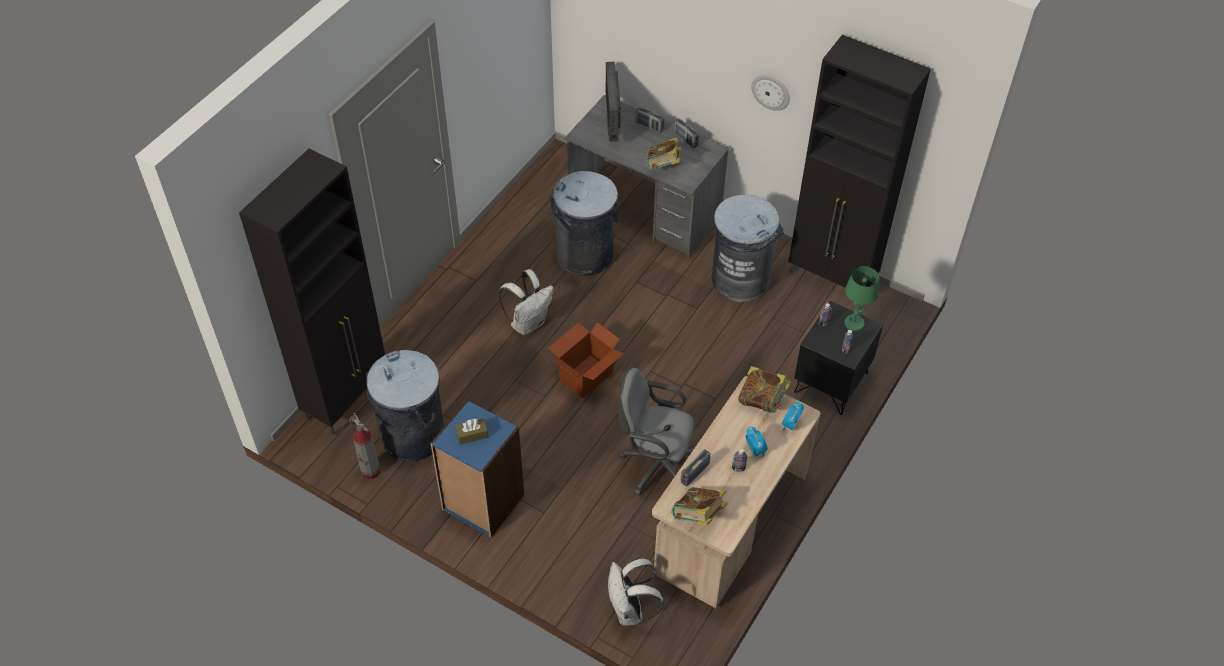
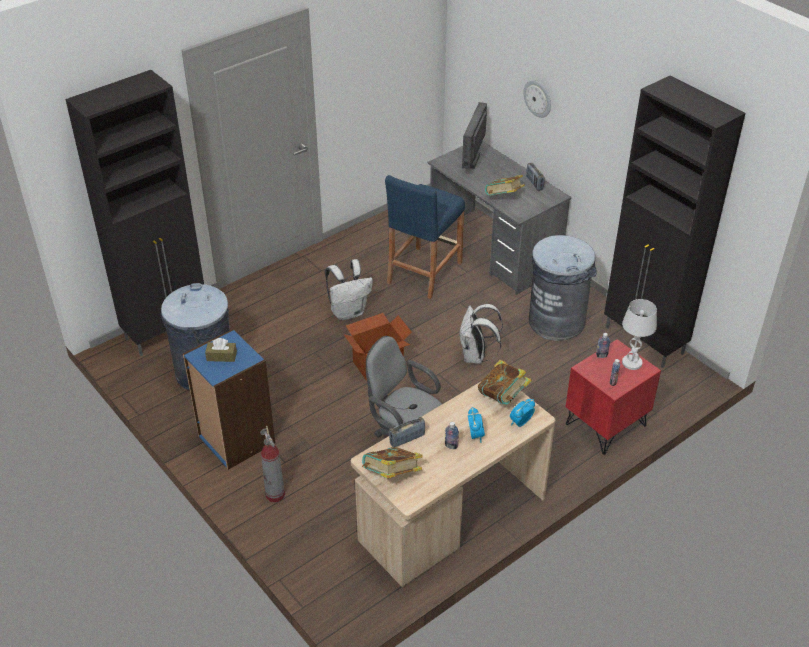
camera: 20 degrees right, 10 degrees down
(370, 471) = (155, 390): fire extinguisher -> fire extinguisher (275, 495)
(584, 255) = (424, 272): grey trash can -> blue stool
(630, 611) = (321, 566): white backpack -> white backpack (476, 356)
(649, 126) = (506, 167): radio -> none
(771, 91) = (608, 138): wall clock -> wall clock (538, 98)
(831, 383) = (606, 425): black nightstand -> red nightstand
(854, 323) = (632, 363): green table lamp -> white table lamp

